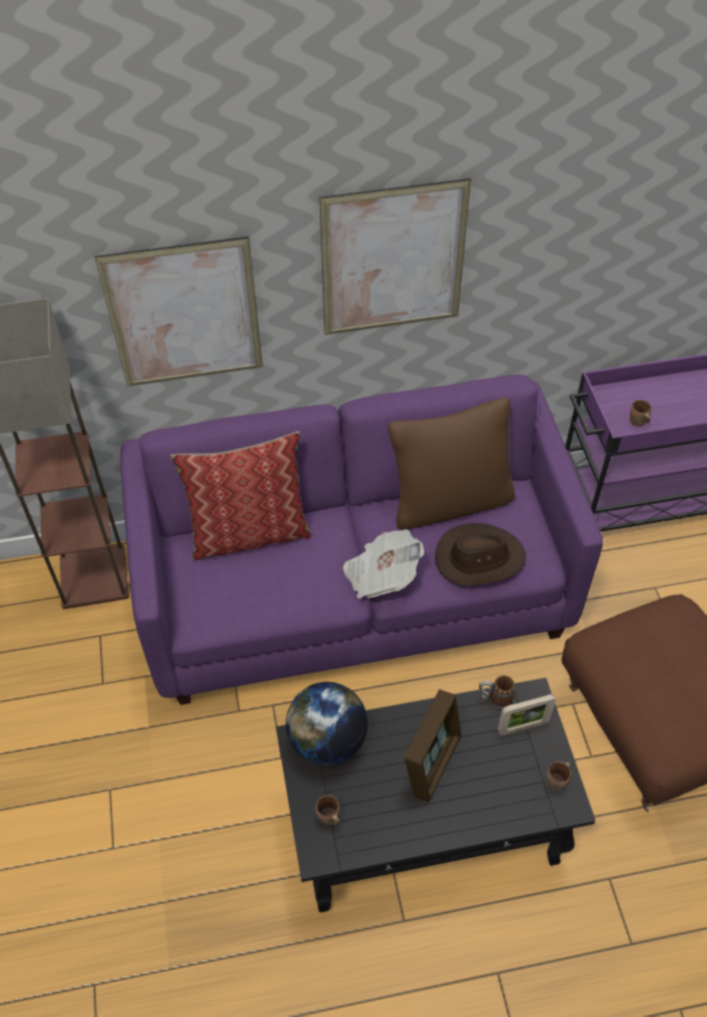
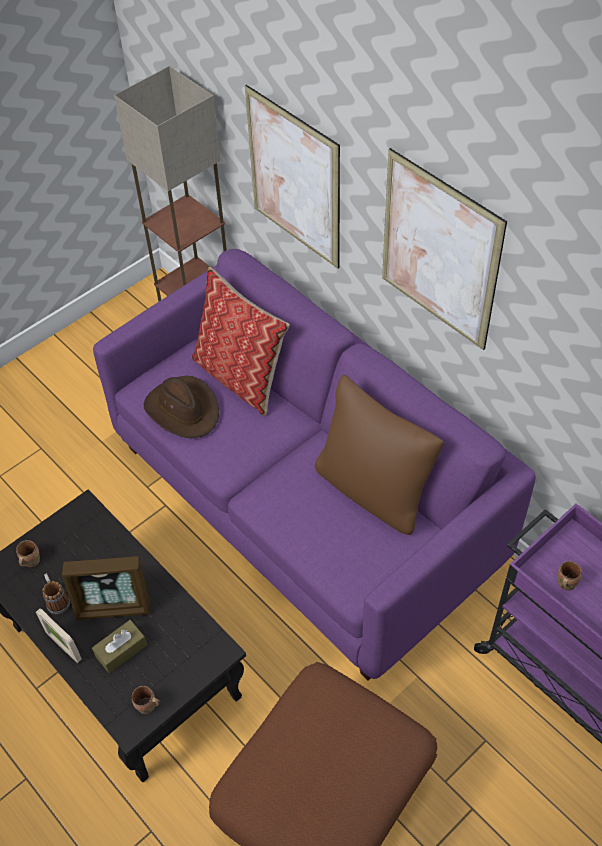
camera: 60 degrees right, 0 degrees up
(327, 741) = (94, 527): globe -> none
(381, 575) = (262, 481): newspaper -> none
(479, 558) = (327, 540): brown hat -> brown hat (183, 409)
(485, 777) = (121, 650): none -> brown tissue box
(495, 699) = (199, 623): mug -> mug (57, 600)
(523, 727) = (185, 656): picture frame -> picture frame (64, 647)

